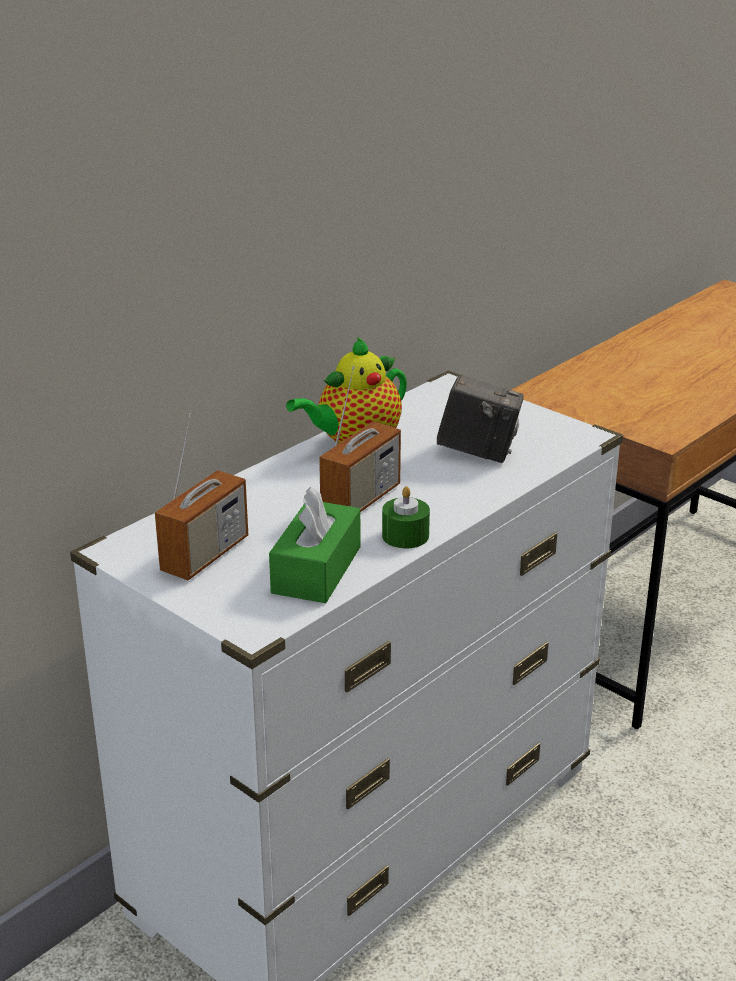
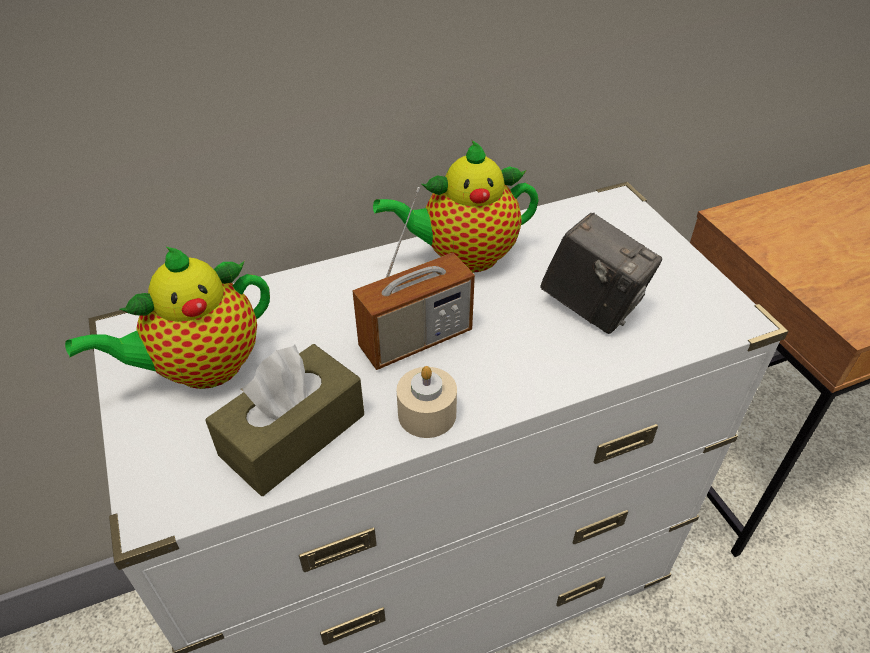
camera: 25 degrees right, 15 degrees up
(205, 555) = (201, 368): radio -> teapot
(316, 570) = (293, 434): green tissue box -> brown tissue box
(405, 536) = (427, 414): green candle -> beige candle

